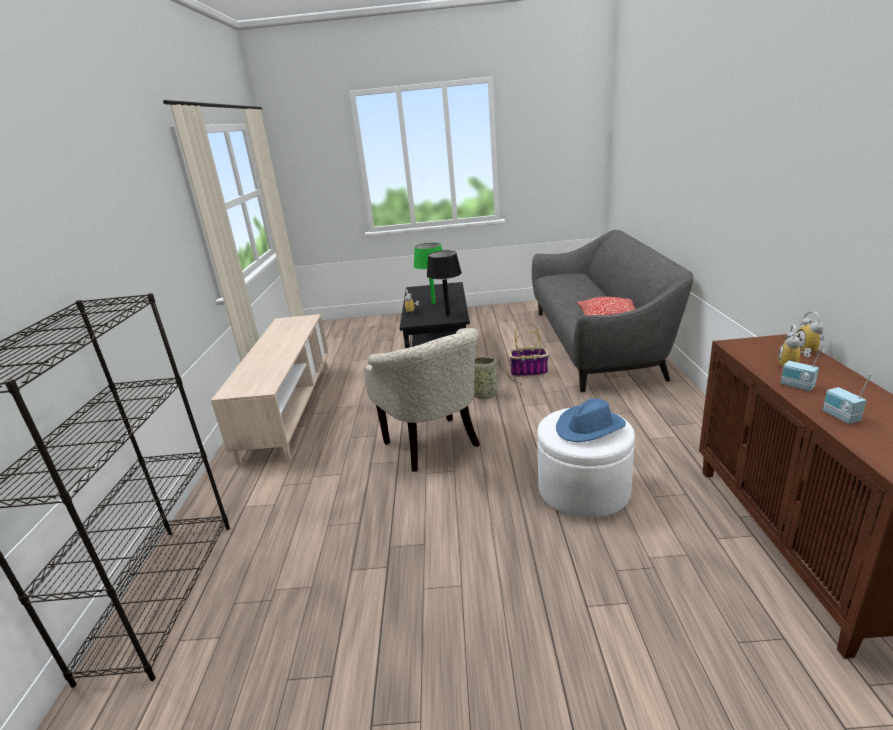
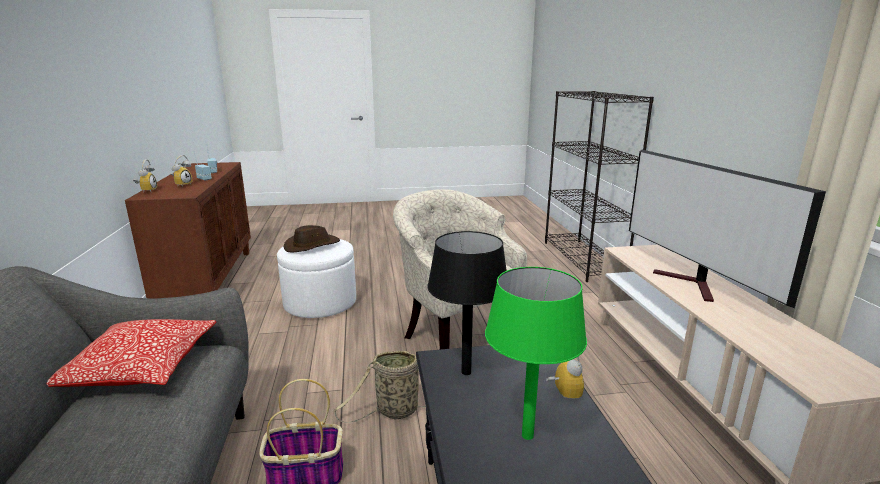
camera: 170 degrees right, 5 degrees down
(271, 357) = (693, 285): none -> television
(590, 427) = (312, 245): blue hat -> brown hat

